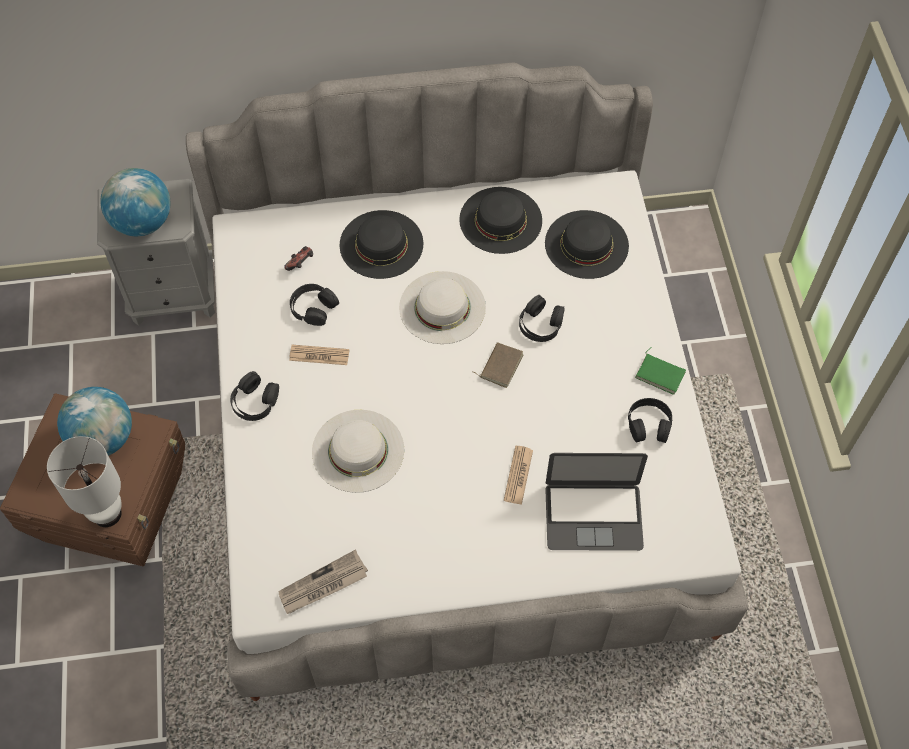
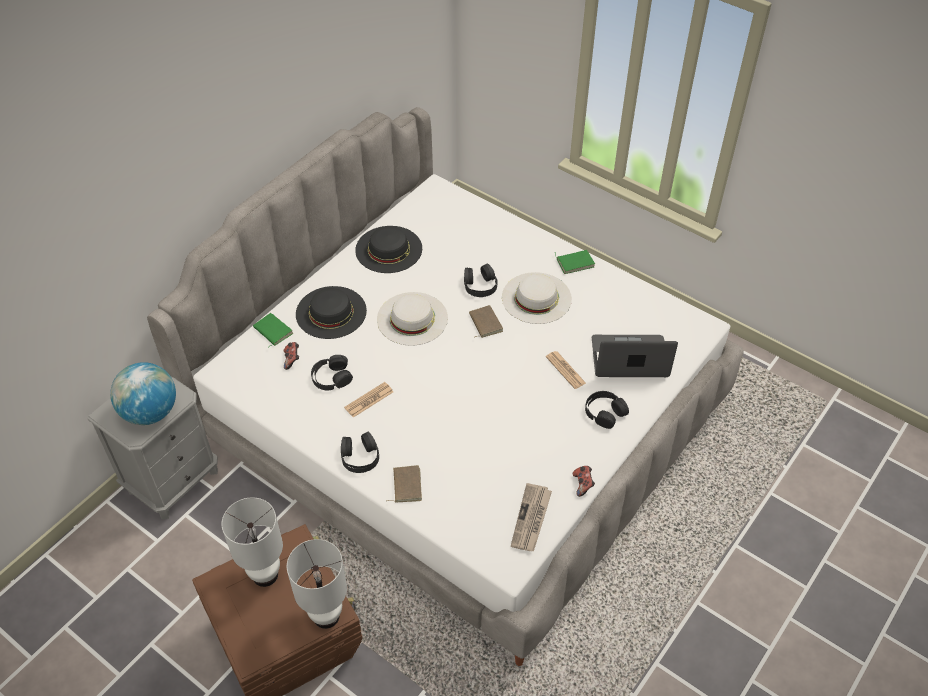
camera: 45 degrees left, 10 degrees down
(103, 438) = (266, 575): globe -> white table lamp
(261, 460) = (406, 485): none -> brown book
(314, 223) = (272, 331): none -> green book
(358, 450) = (459, 431): white hat -> white hat (536, 298)
(402, 596) = (583, 484): none -> game controller
(586, 244) = (454, 227): black hat -> none
(593, 516) = (629, 358): laptop -> laptop turned 135 degrees counterclockwise
(649, 424) = (600, 291): black headphones -> black headphones (604, 412)

